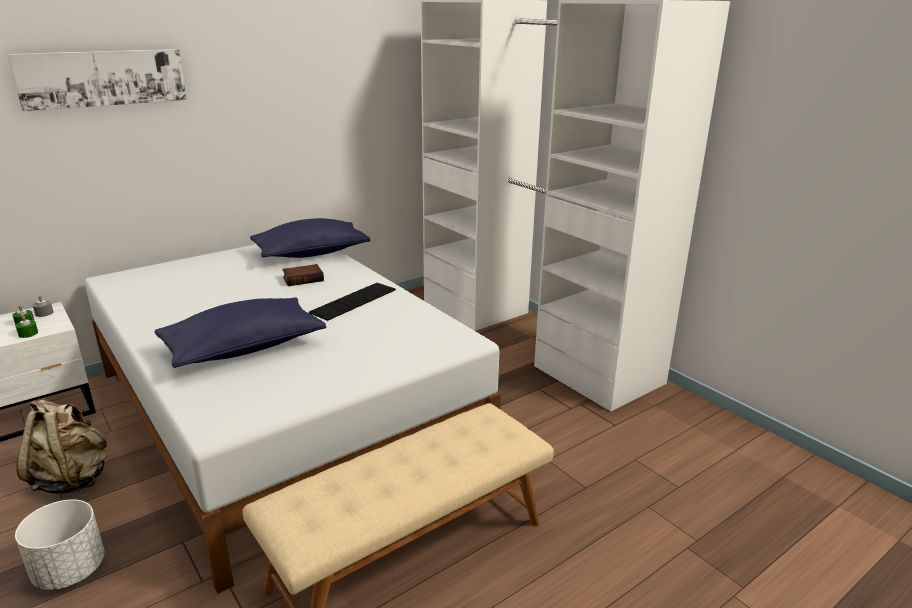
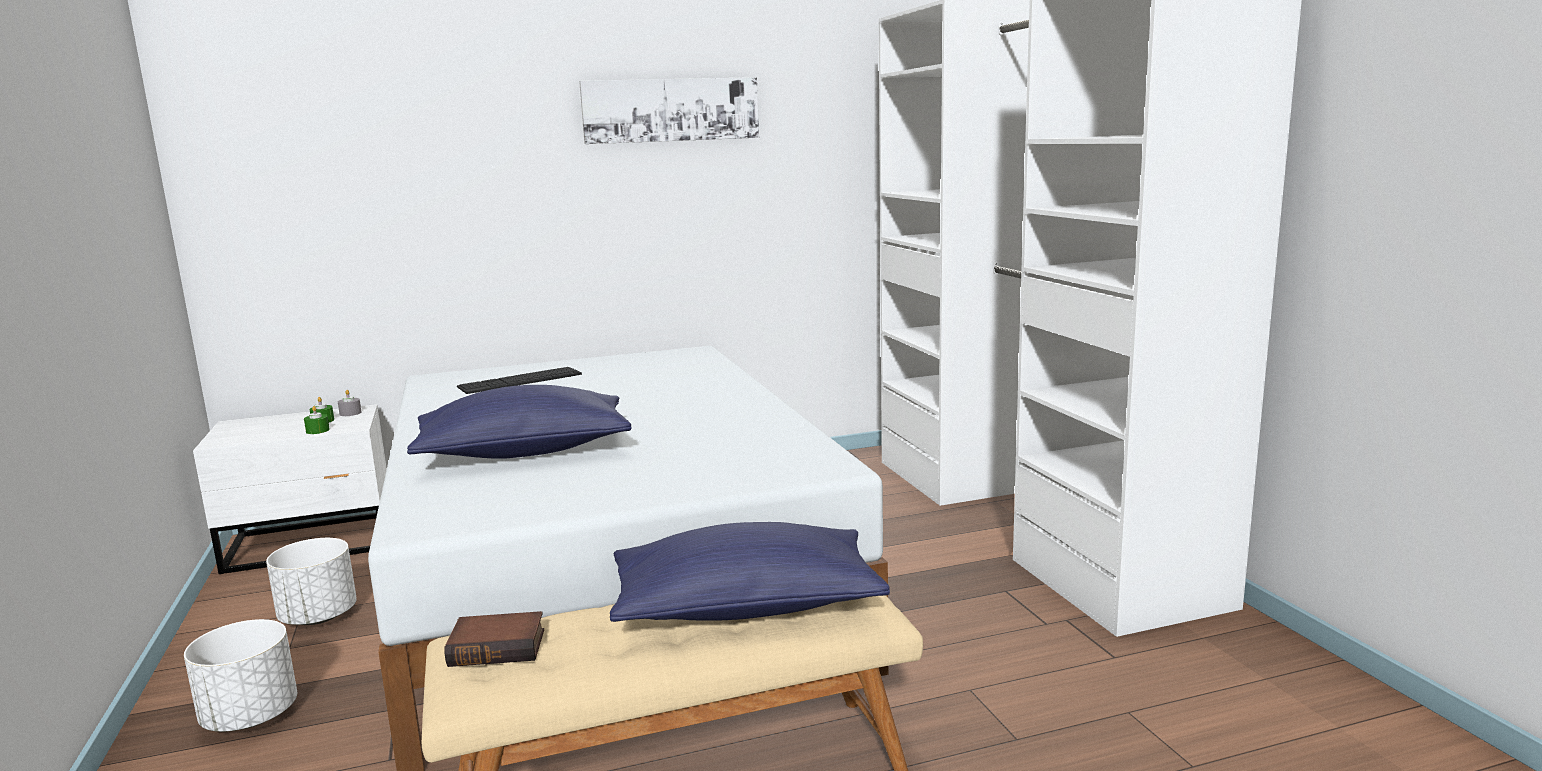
camera: 20 degrees right, 10 degrees down
(73, 479) = (318, 617): beige backpack -> white planter
(103, 78) = (452, 126): picture -> picture (671, 110)
(303, 278) = (662, 389): book -> book (499, 646)
(311, 253) = (694, 365): blue pillow -> blue pillow (746, 607)
(353, 301) = (708, 414): keyboard -> keyboard (520, 380)

